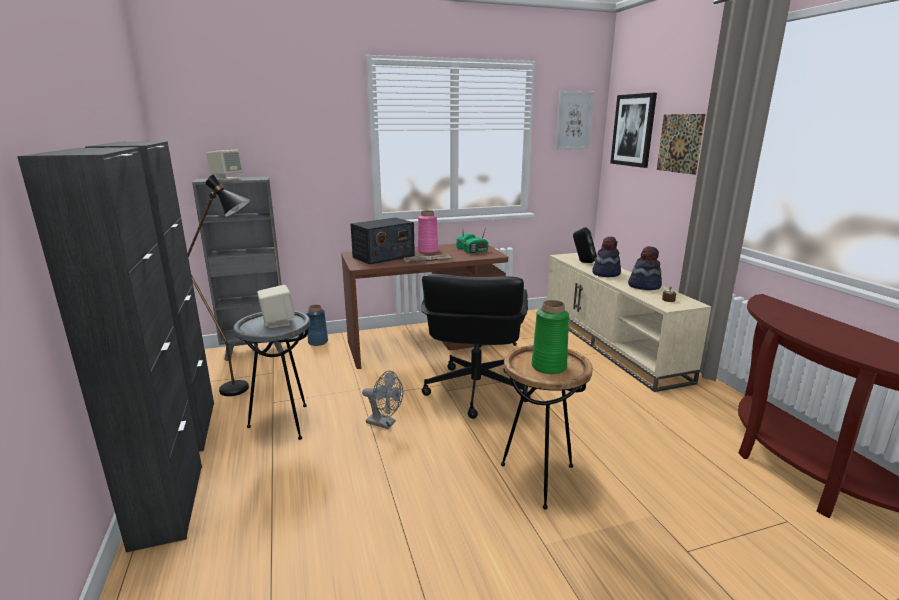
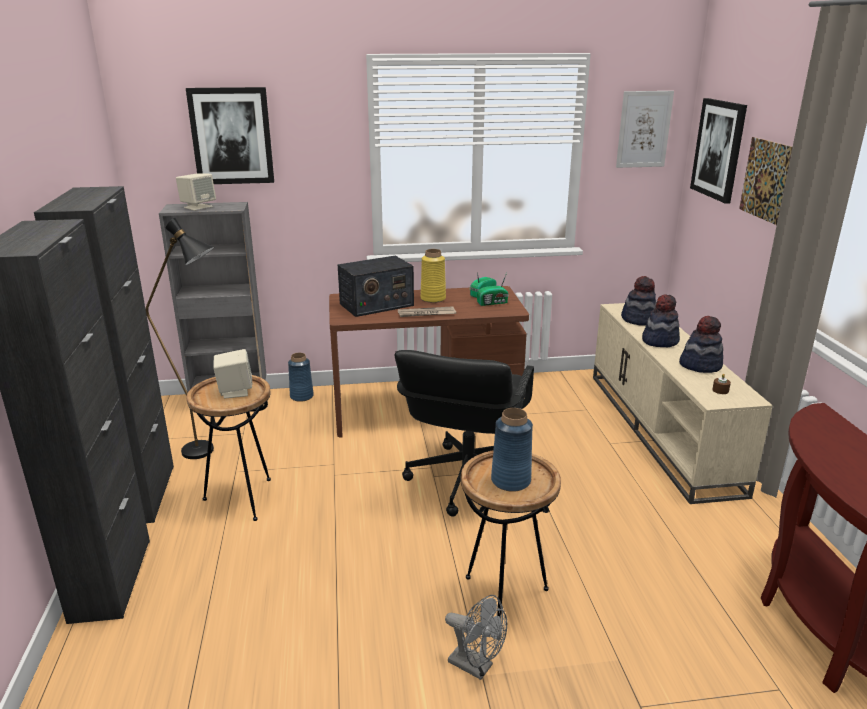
camera: 10 degrees right, 5 degrees up
(254, 120) = (231, 136): none -> picture
(285, 423) = (243, 499): grey side table -> brown side table
(385, 423) = (351, 511): grey fan -> grey fan (476, 666)
(427, 251) = (433, 298): pink vase -> yellow vase
(549, 366) = (511, 481): green vase -> blue vase
(582, 262) = (638, 319): black speaker -> hat

